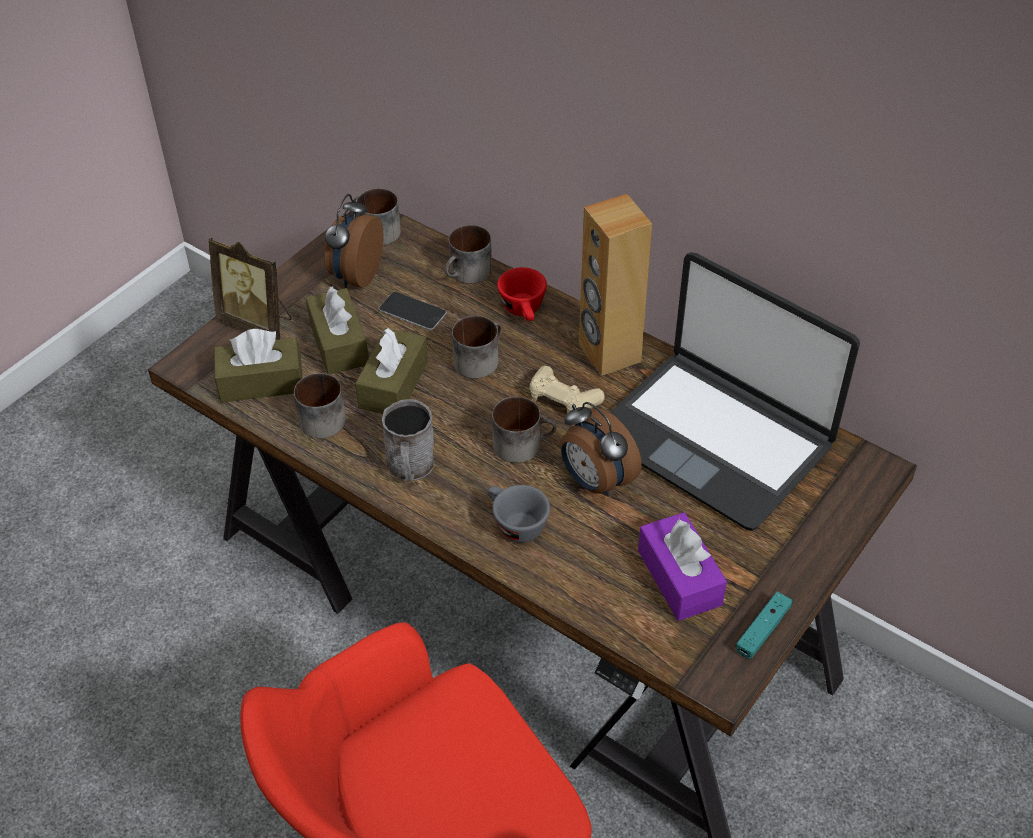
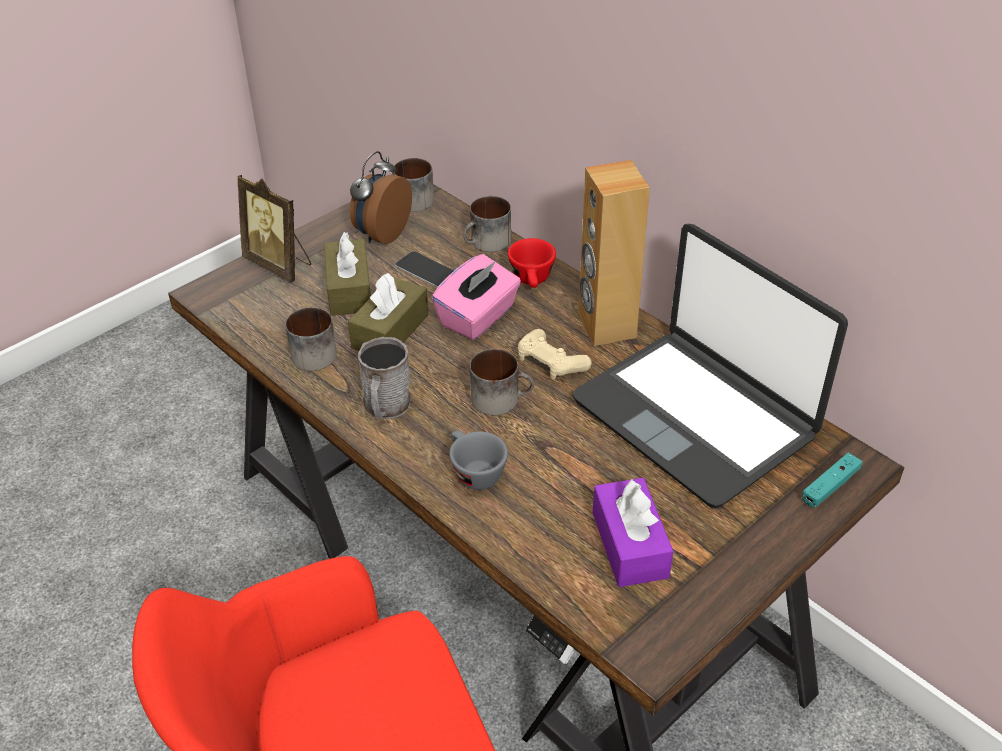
camera: 10 degrees right, 5 degrees down
(261, 382) = (267, 315): brown tissue box -> none
(479, 358) = (478, 317): mug -> pink tissue box
(595, 481) = (564, 442): alarm clock -> none
(762, 630) = (706, 609): turquoise game controller -> turquoise game controller (830, 486)

